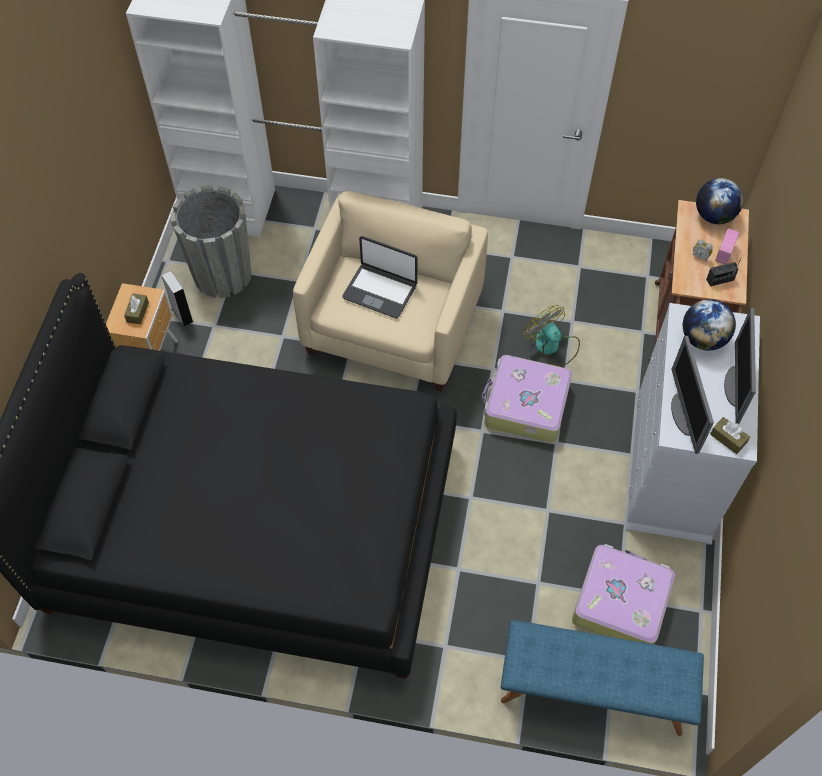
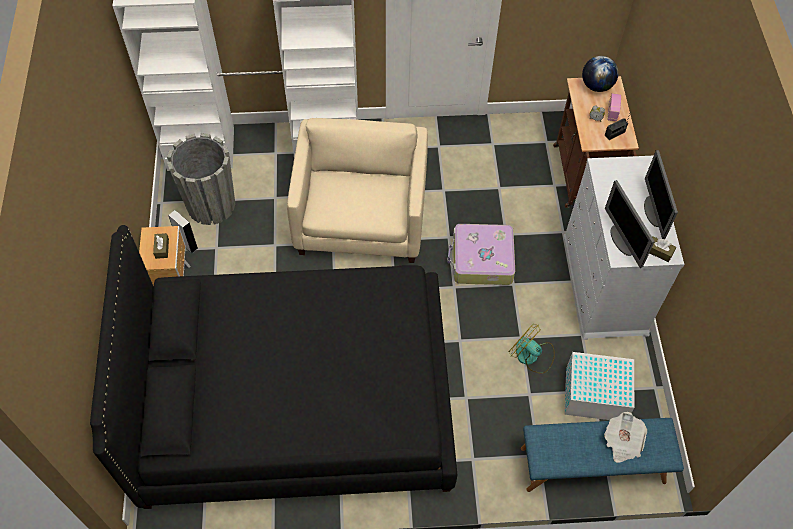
camera: 15 degrees left, 0 degrees up
(380, 291) = (353, 193): laptop -> none
(552, 346) = (489, 210): fan -> fan (531, 356)
(620, 601) = (594, 394): suitcase -> white storage box
(629, 670) = (622, 442): none -> newspaper
(703, 339) = (619, 181): globe -> none

